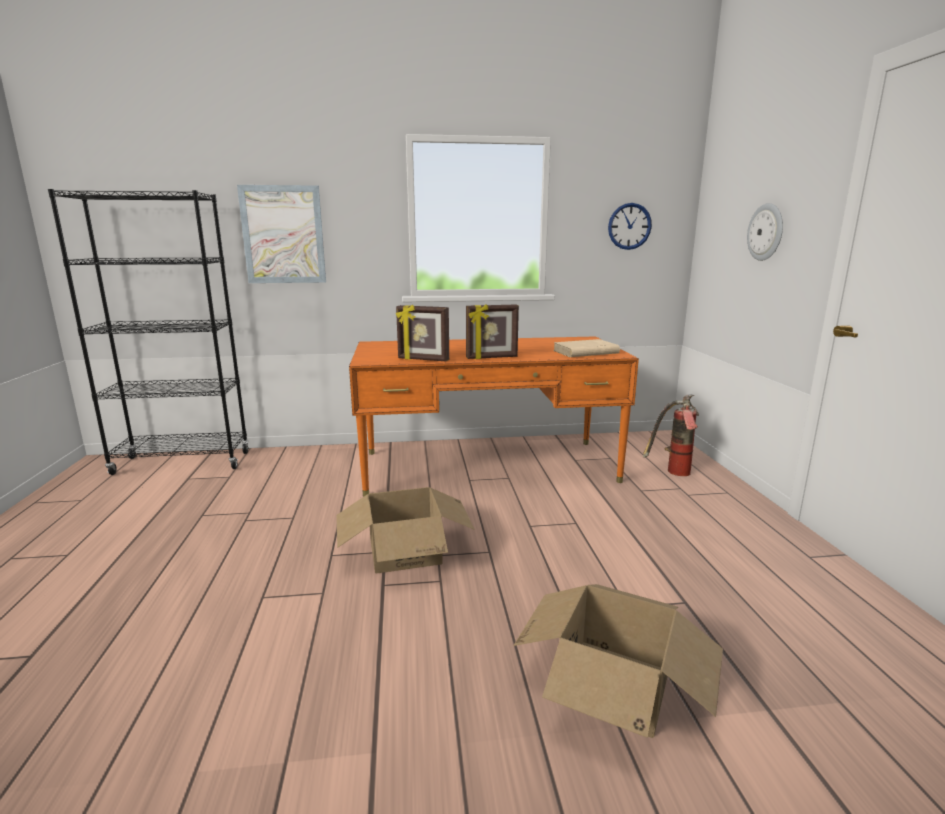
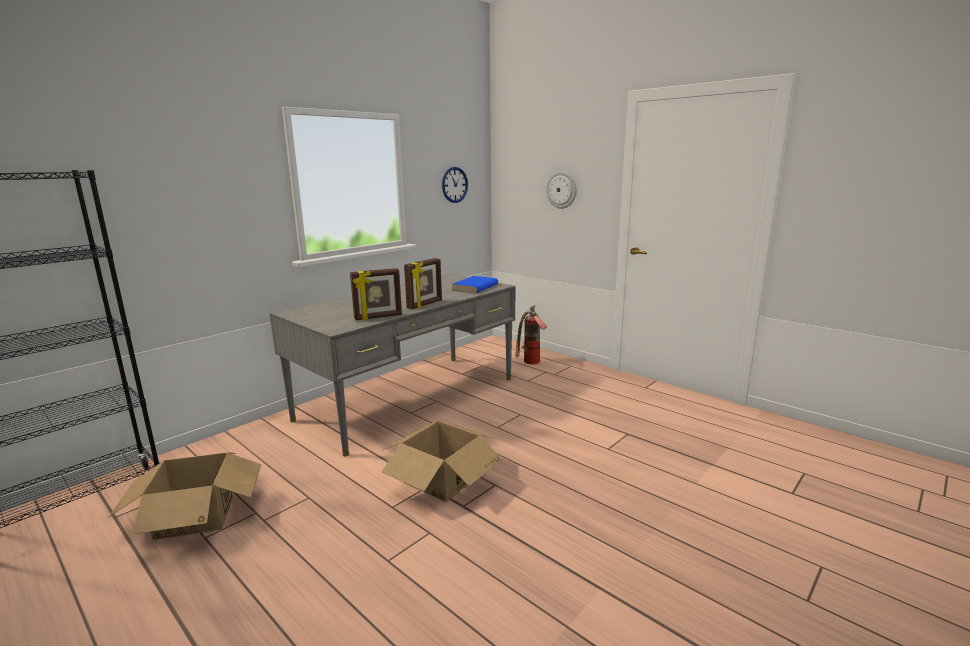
camera: 40 degrees left, 0 degrees up
(283, 235) = (163, 211): picture -> none
(487, 466) = (409, 398): orange desk -> grey desk
(585, 352) = (475, 287): beige book -> blue book
(614, 685) = (652, 488): cardboard box -> cardboard box (196, 515)

